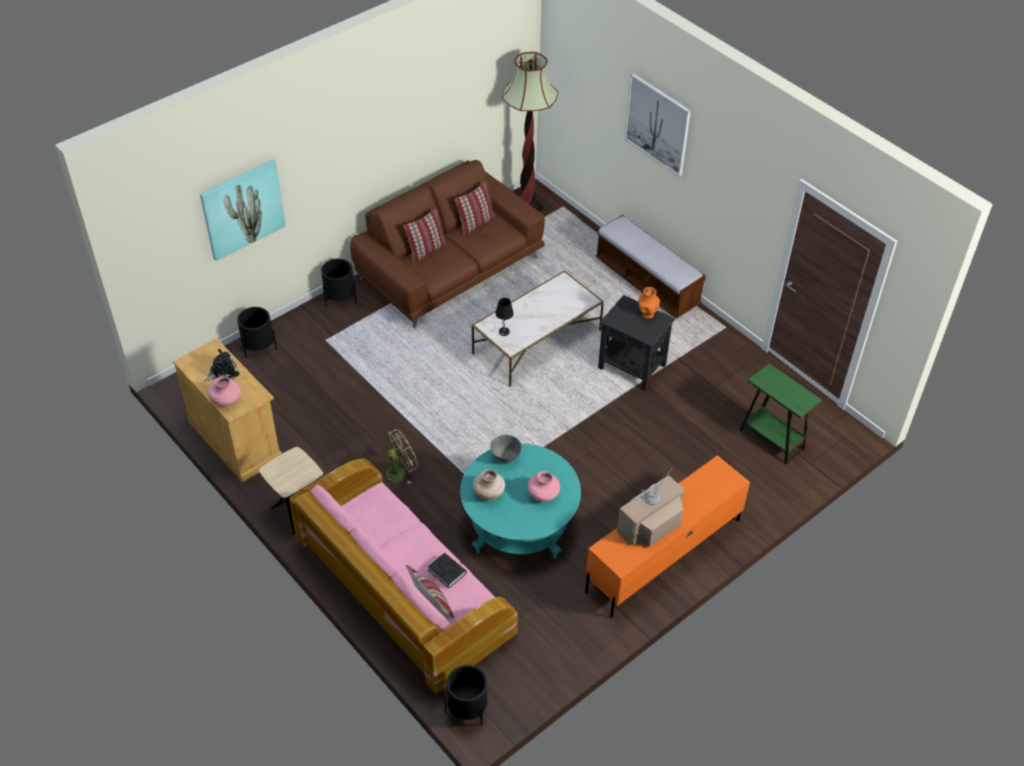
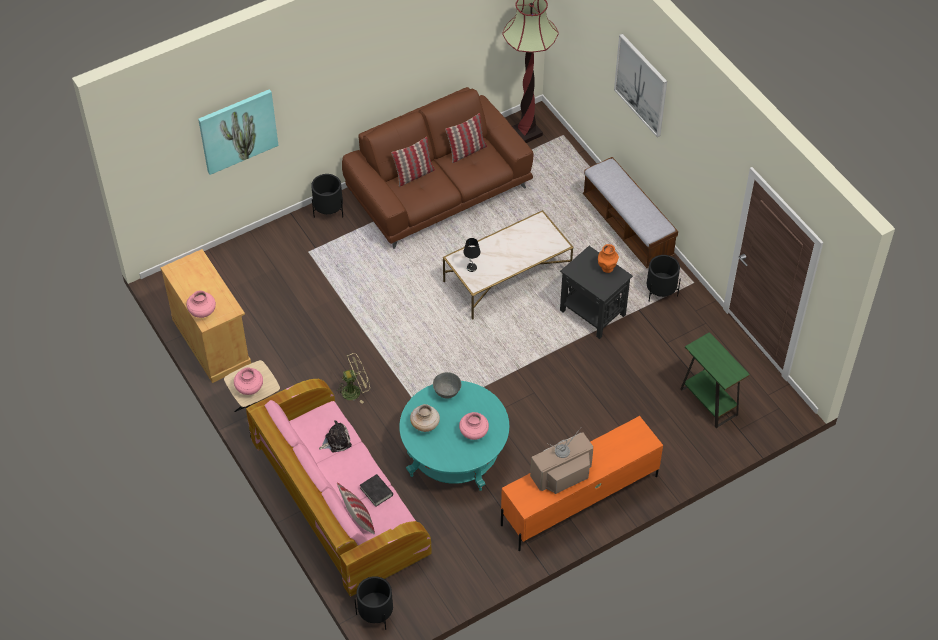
camera: 10 degrees right, 5 degrees up
(222, 372) = (203, 283): plush toy -> plush toy (336, 441)
(259, 348) = (245, 252): black planter -> black planter (660, 292)
(289, 477) = (249, 388): none -> pink vase

